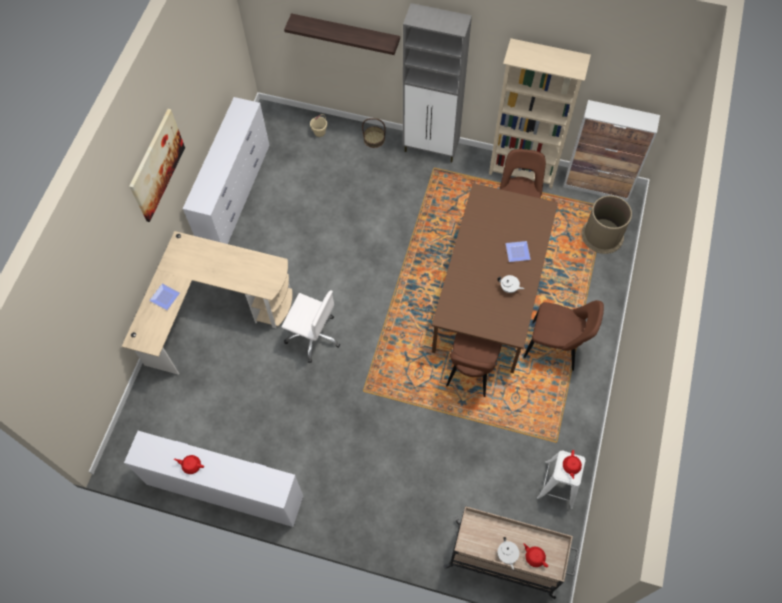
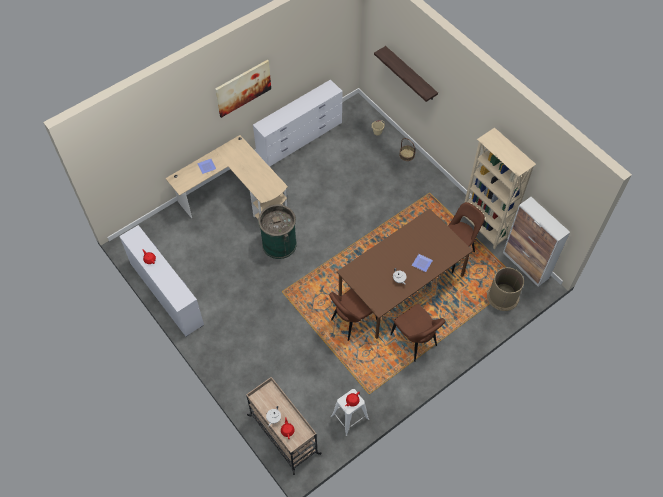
camera: 35 degrees right, 5 degrees down
(313, 336) = (279, 244): white office chair -> green trash can
(431, 149) = (437, 181): grey cabinet -> none

